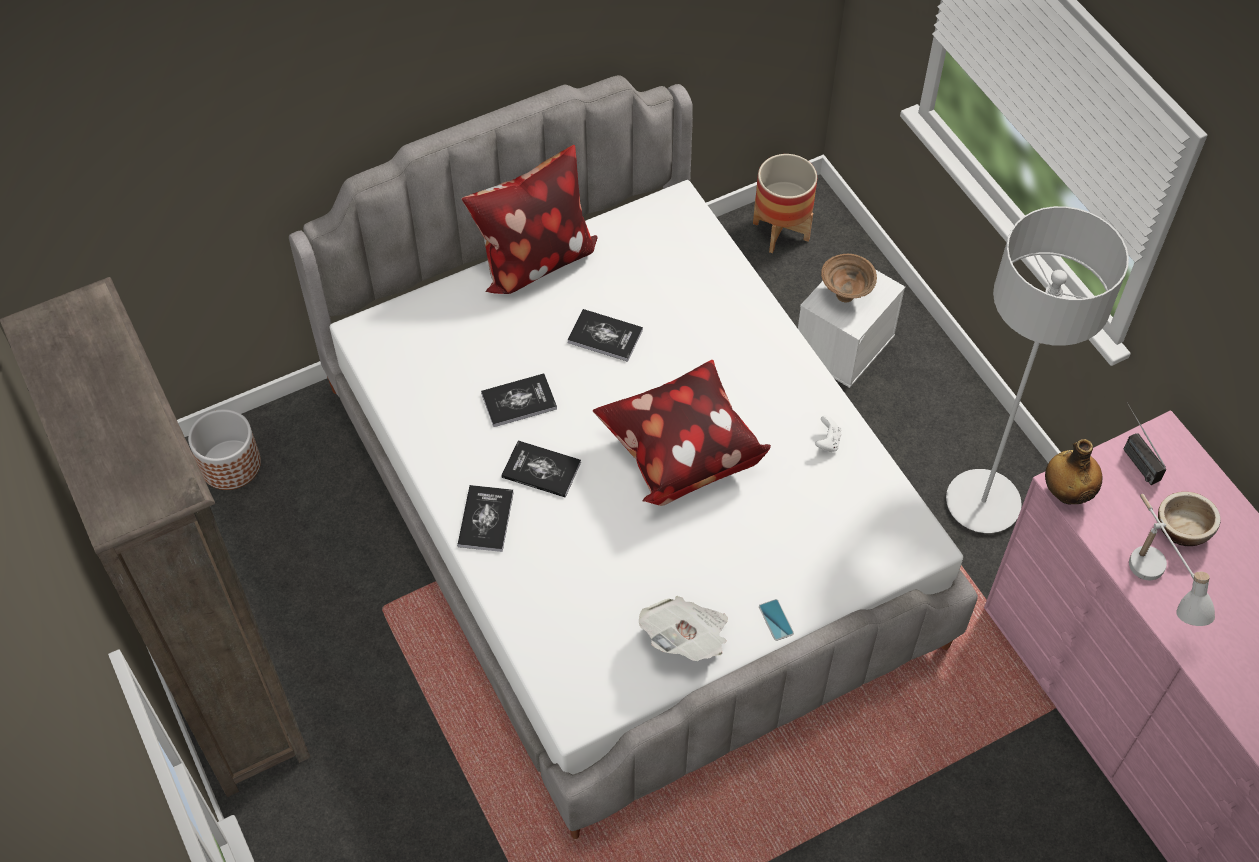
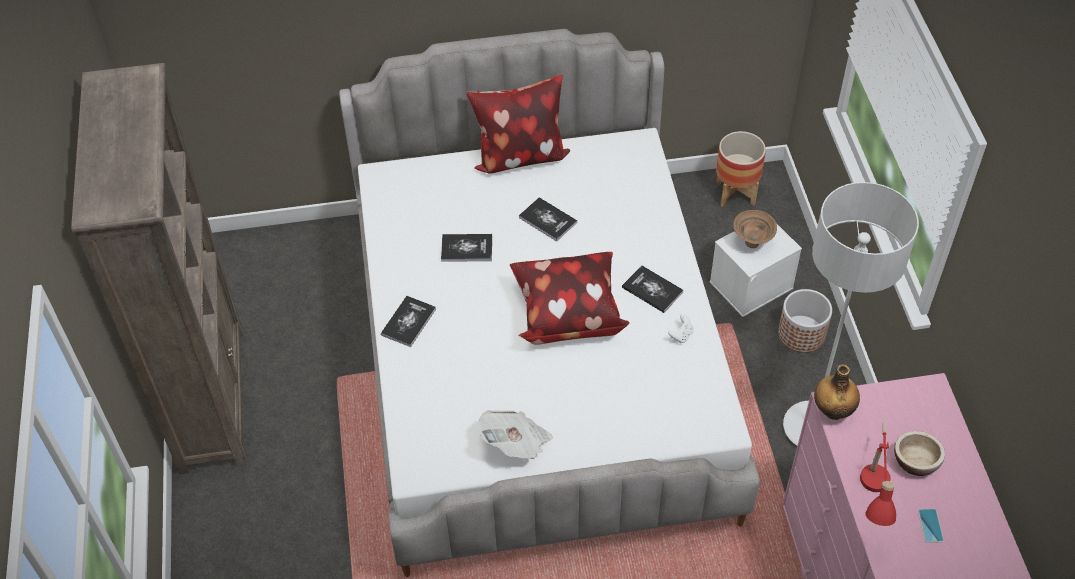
camera: 20 degrees right, 5 degrees down
(230, 465) = (274, 254): planter -> planter (801, 334)
(541, 470) = (462, 299): book -> book (652, 290)
(776, 620) = (588, 449): phone -> phone (930, 526)
(1133, 455) = (898, 397): radio -> none
(1154, 588) = (872, 498): white table lamp -> red table lamp

